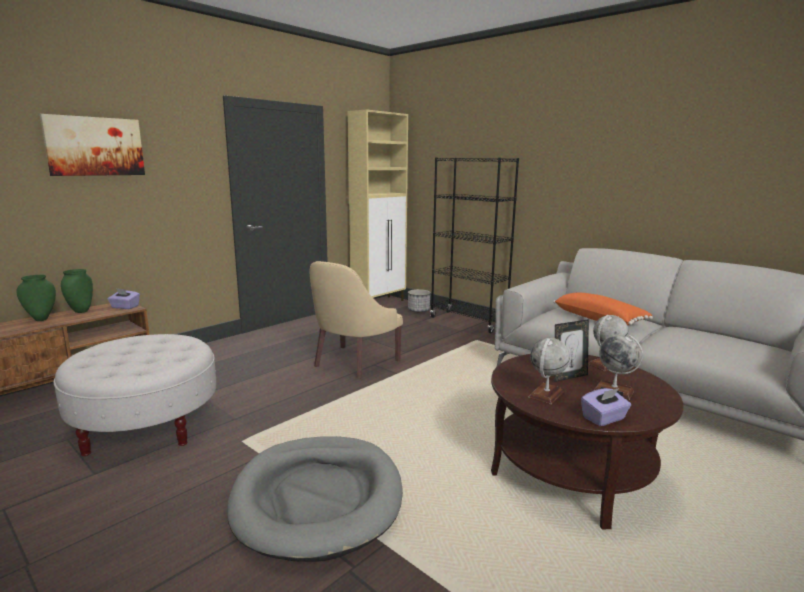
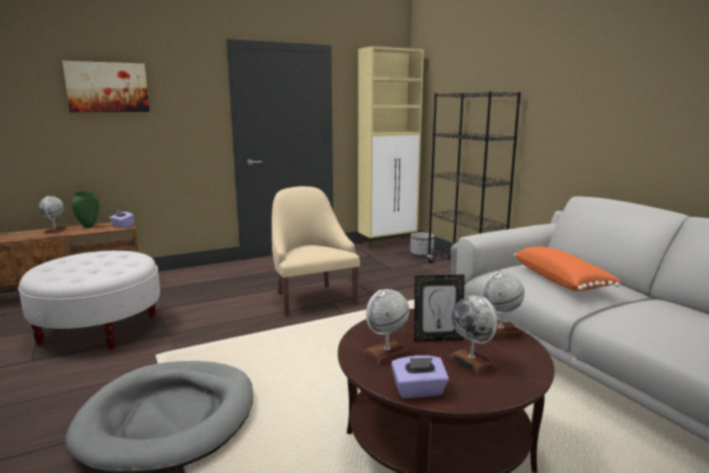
camera: 20 degrees right, 0 degrees up
(41, 319) = (55, 230): green vase -> globe
(353, 363) = (312, 298): beige armchair -> beige armchair turned 105 degrees clockwise

